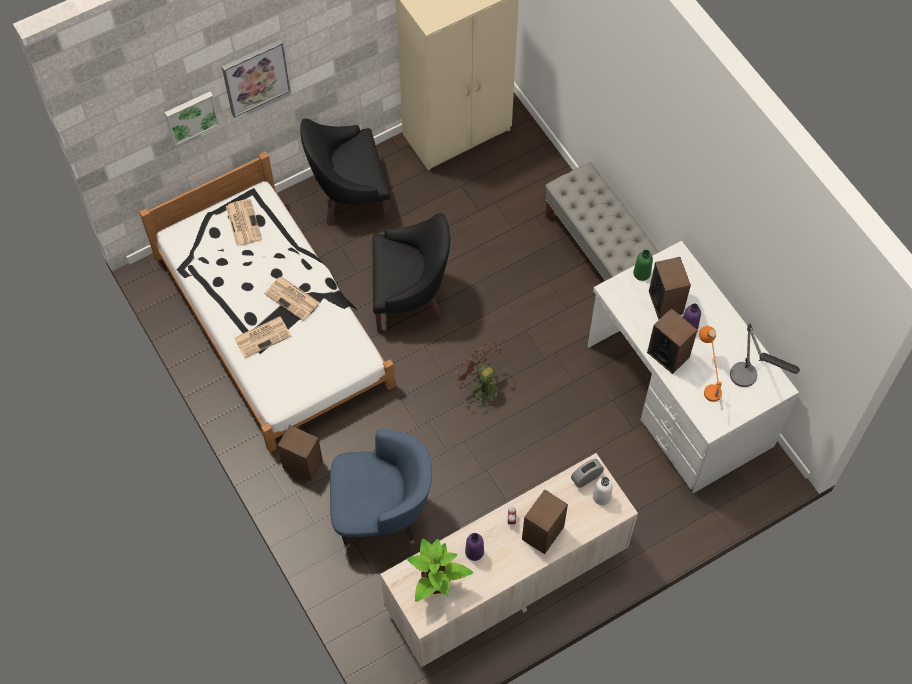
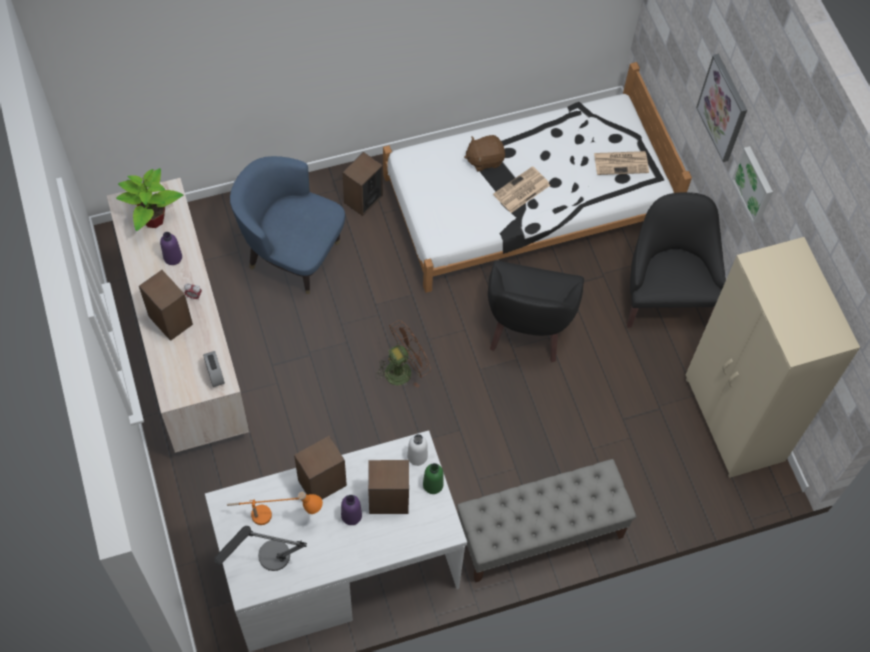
camera: 100 degrees right, 0 degrees up
(191, 116) = (689, 55): picture -> picture (754, 184)
(263, 336) = (484, 159): newspaper -> brown plush toy
(381, 513) = (292, 254): blue armchair -> blue armchair turned 105 degrees clockwise
(601, 497) = (190, 383): white bottle -> white bottle (417, 456)

